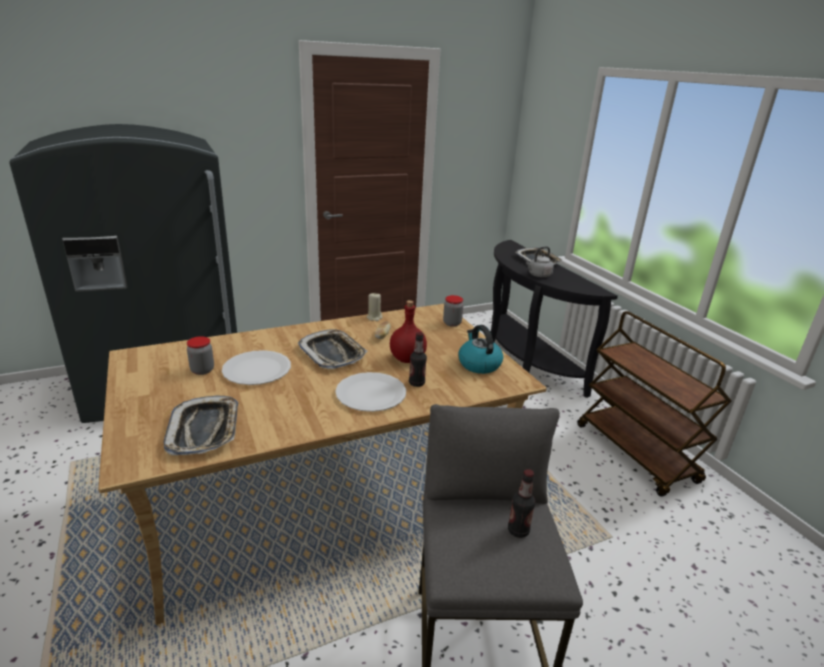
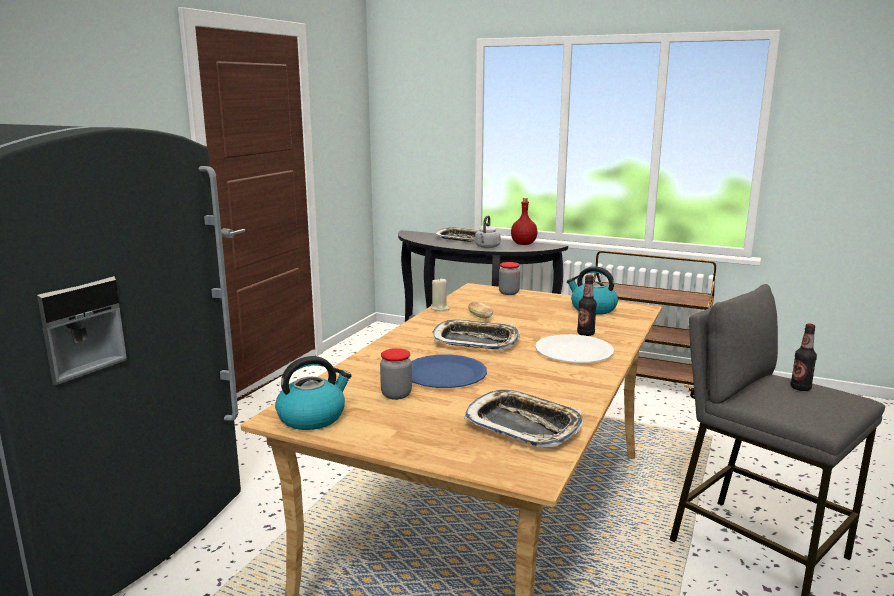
camera: 40 degrees left, 10 degrees down
(139, 363) = (312, 417): none -> kettle
(257, 369) = (445, 374): white plate -> blue plate
(406, 359) = (539, 323): red bottle -> red bottle (523, 244)

